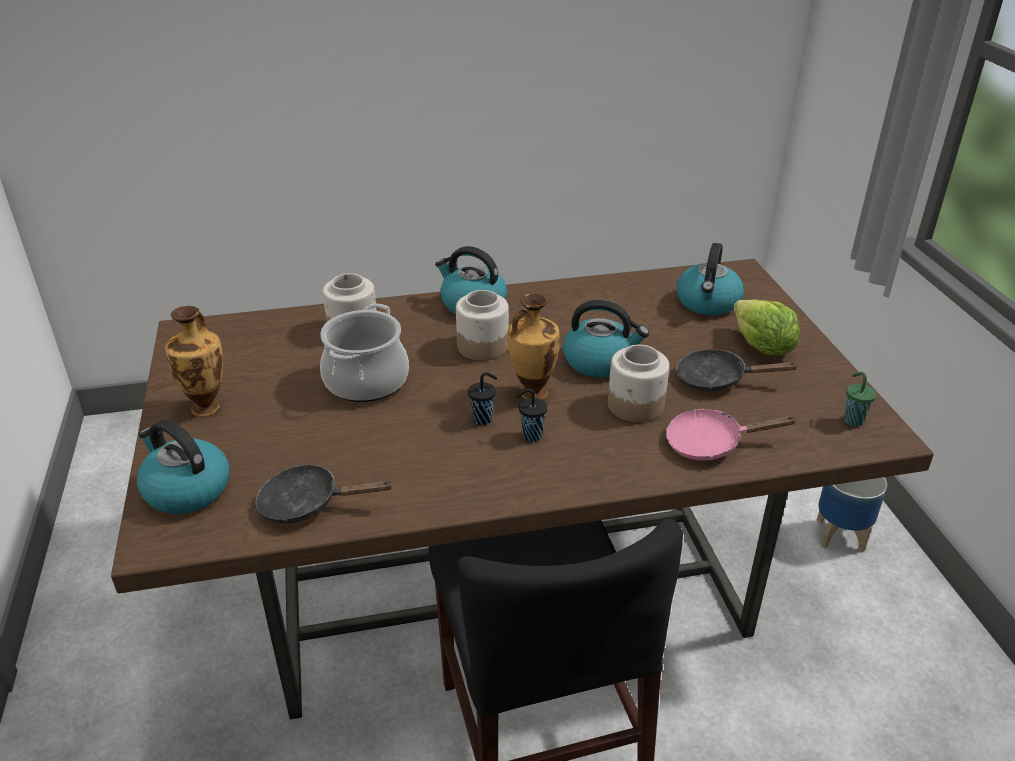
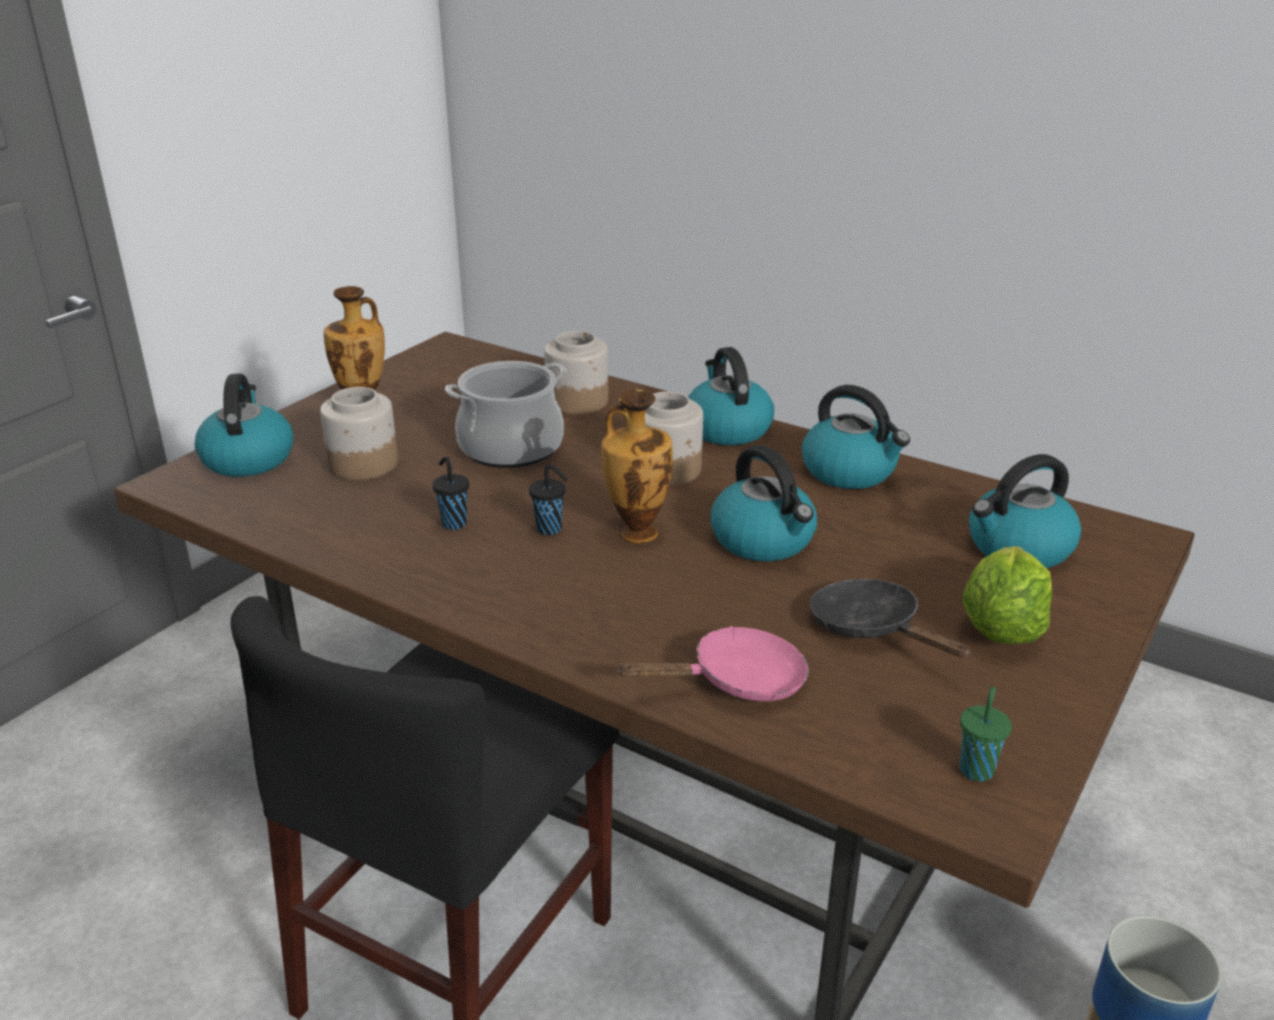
camera: 45 degrees right, 5 degrees down
(308, 504) = (300, 515): black frying pan -> none
(530, 435) = (566, 566): black cup -> black cup (453, 523)
(575, 299) = (850, 471): none -> kettle
(636, 406) = (722, 600): jar -> jar (363, 464)
(711, 443) = (737, 681): pink frying pan -> pink frying pan turned 120 degrees clockwise

